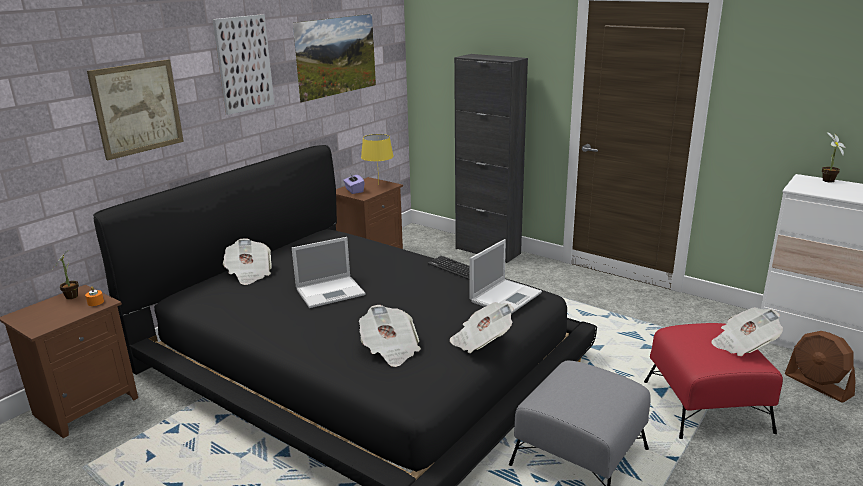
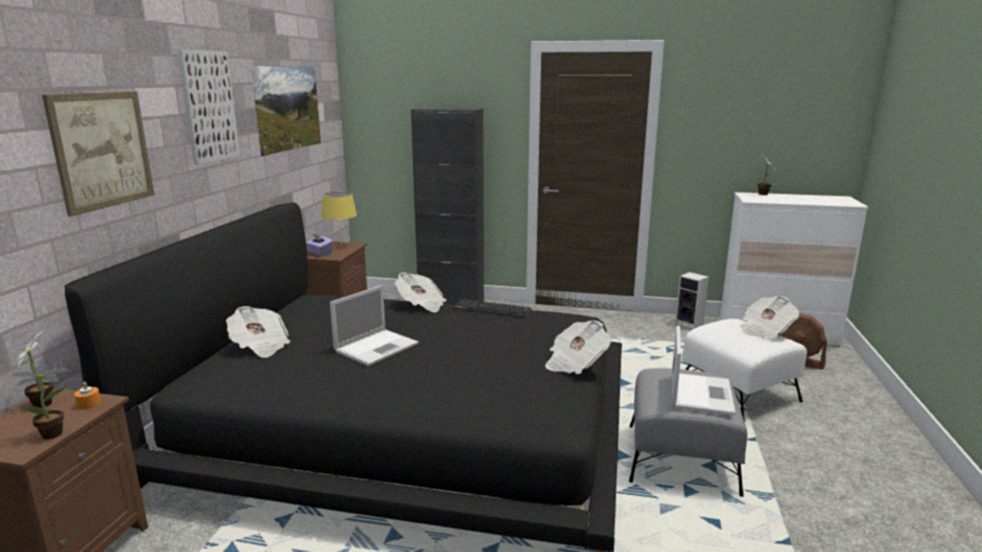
camera: 25 degrees left, 5 degrees down
(62, 321) = (56, 434): none -> potted plant
(390, 349) = (496, 387): newspaper -> newspaper (421, 305)
(506, 296) = (557, 323): laptop -> laptop (700, 393)
(706, 407) = (738, 394): red ottoman -> white ottoman
(725, 316) = (690, 324): none -> speaker

